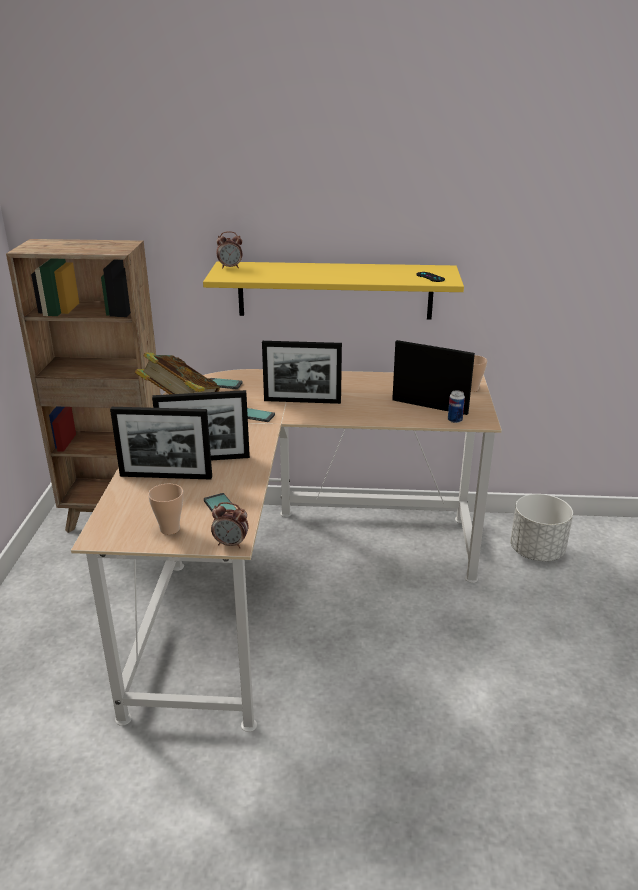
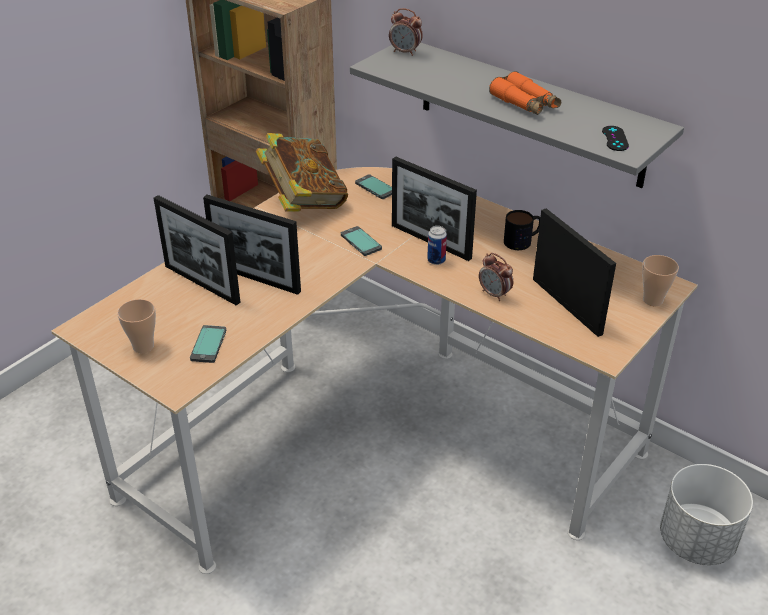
camera: 35 degrees right, 10 degrees up
(231, 544) = (174, 389): alarm clock -> alarm clock (494, 294)
(335, 290) = (530, 112): yellow shelf -> grey shelf
(351, 274) = (525, 103): none -> orange binoculars
(359, 383) = (523, 240): none -> mug
(454, 420) = (573, 338): can -> can (436, 260)

